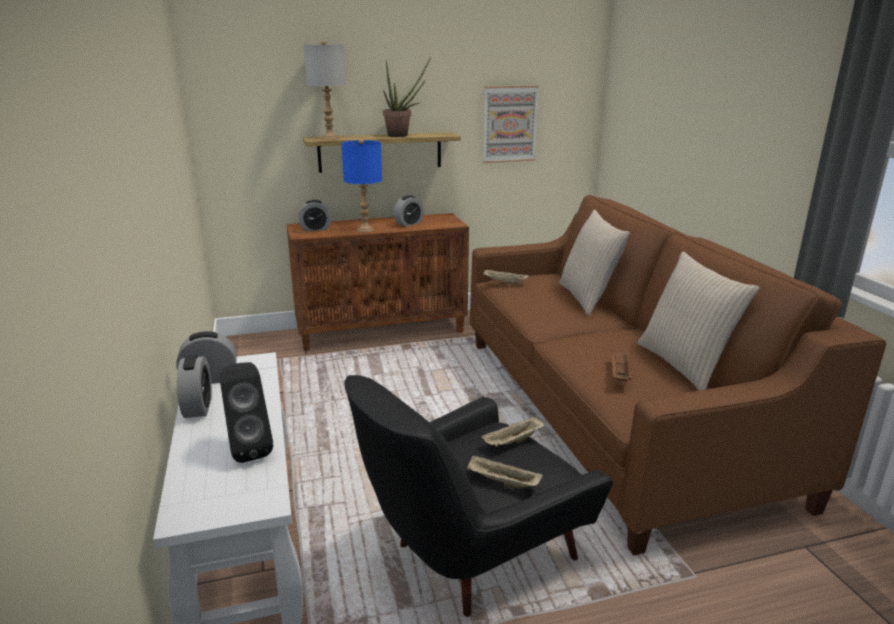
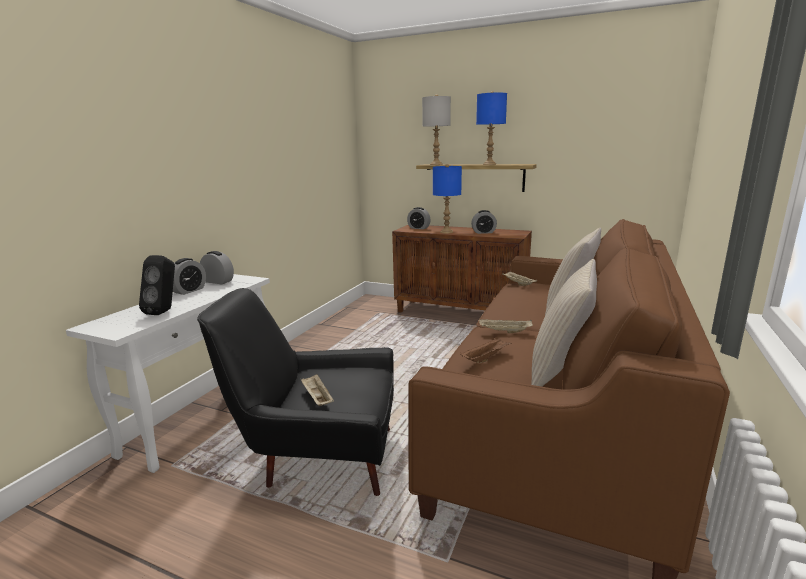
camera: 40 degrees right, 5 degrees down
(402, 135) = (489, 164): potted plant -> blue table lamp
(509, 124) = (590, 158): picture -> none
(513, 442) = (367, 381): beige tray -> beige tray (504, 332)

